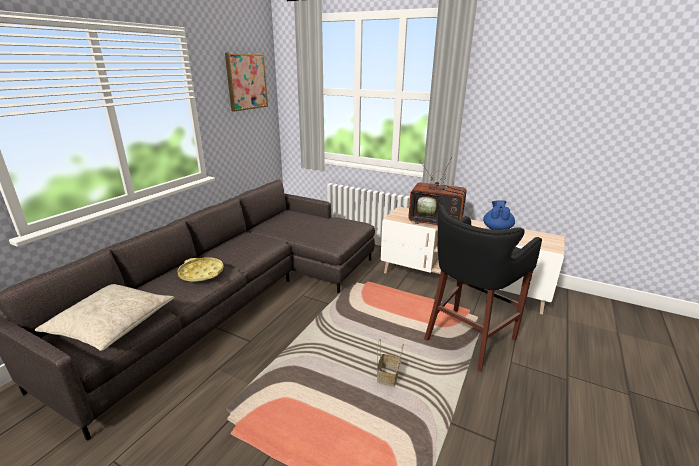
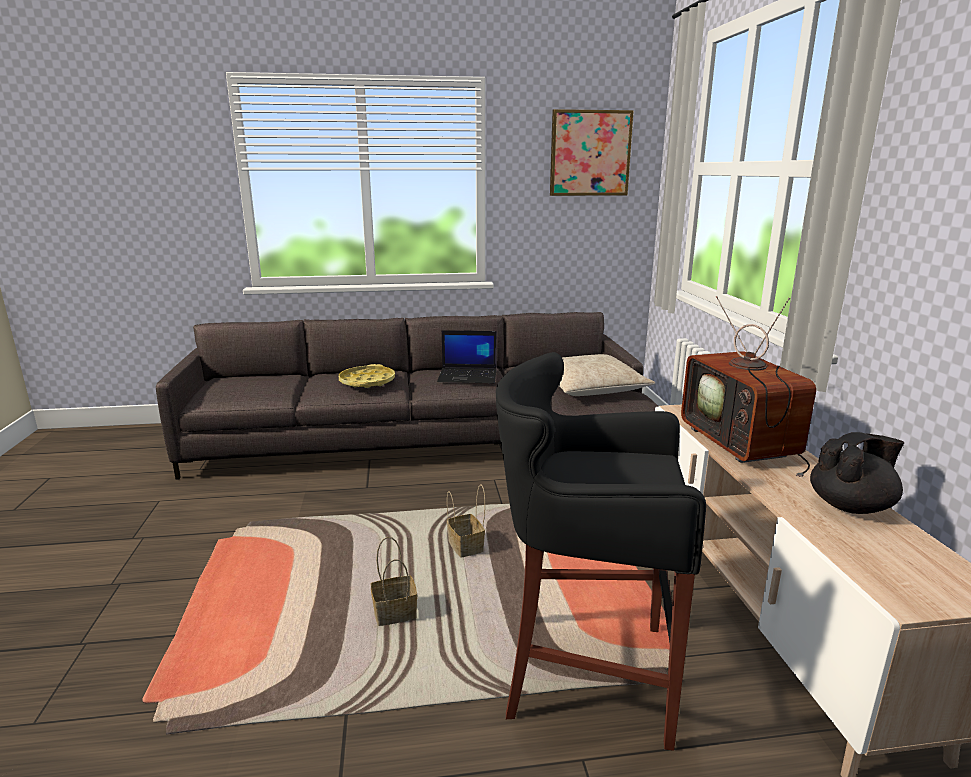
camera: 55 degrees right, 5 degrees down
(111, 324) = (246, 387): beige pillow -> beige pillow (589, 388)
(252, 242) = (468, 376): none -> laptop
(355, 331) = (467, 548): none -> basket
(497, 229) = (851, 506): blue teapot -> black teapot

